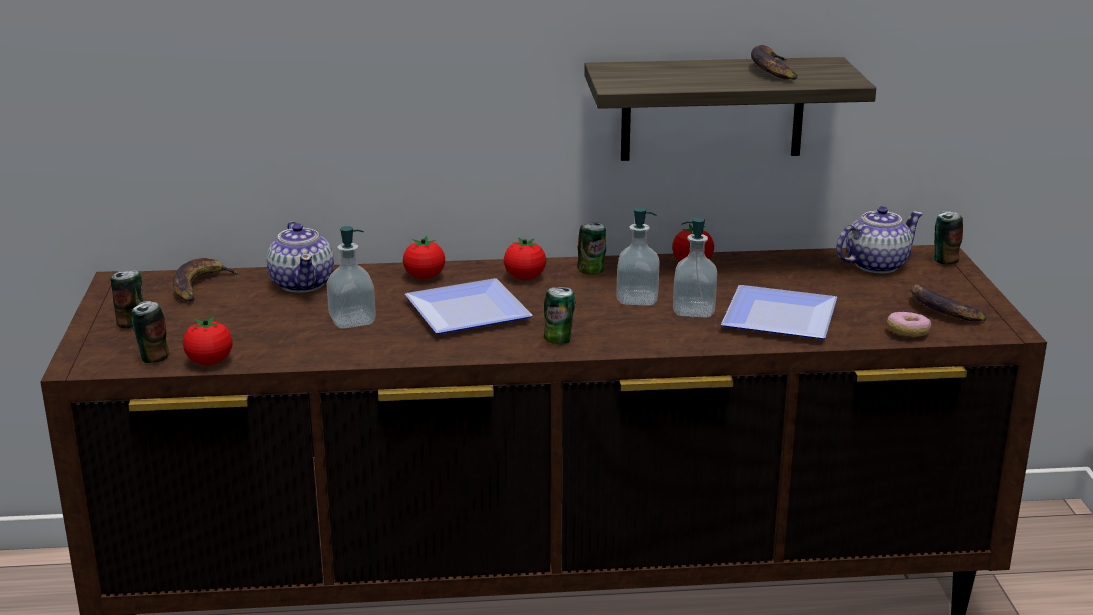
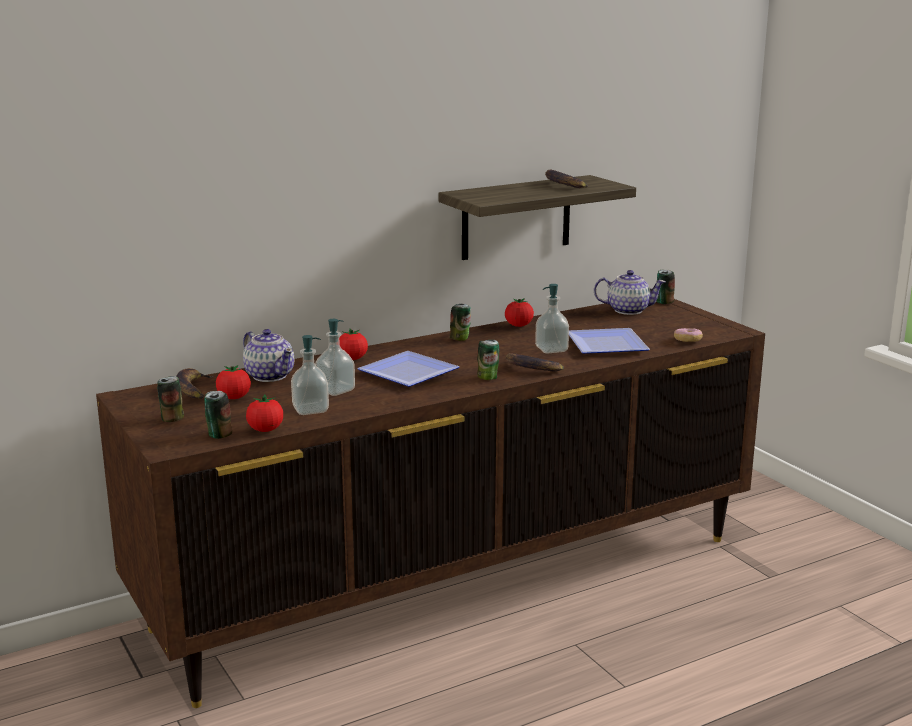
camera: 25 degrees left, 5 degrees down
(525, 277) = (421, 349): tomato -> tomato (234, 398)
(637, 299) = (509, 349): soap dispenser -> soap dispenser (310, 409)
(875, 265) = (627, 310): teapot -> teapot turned 60 degrees clockwise
(942, 310) = (692, 327): banana -> banana (531, 368)

